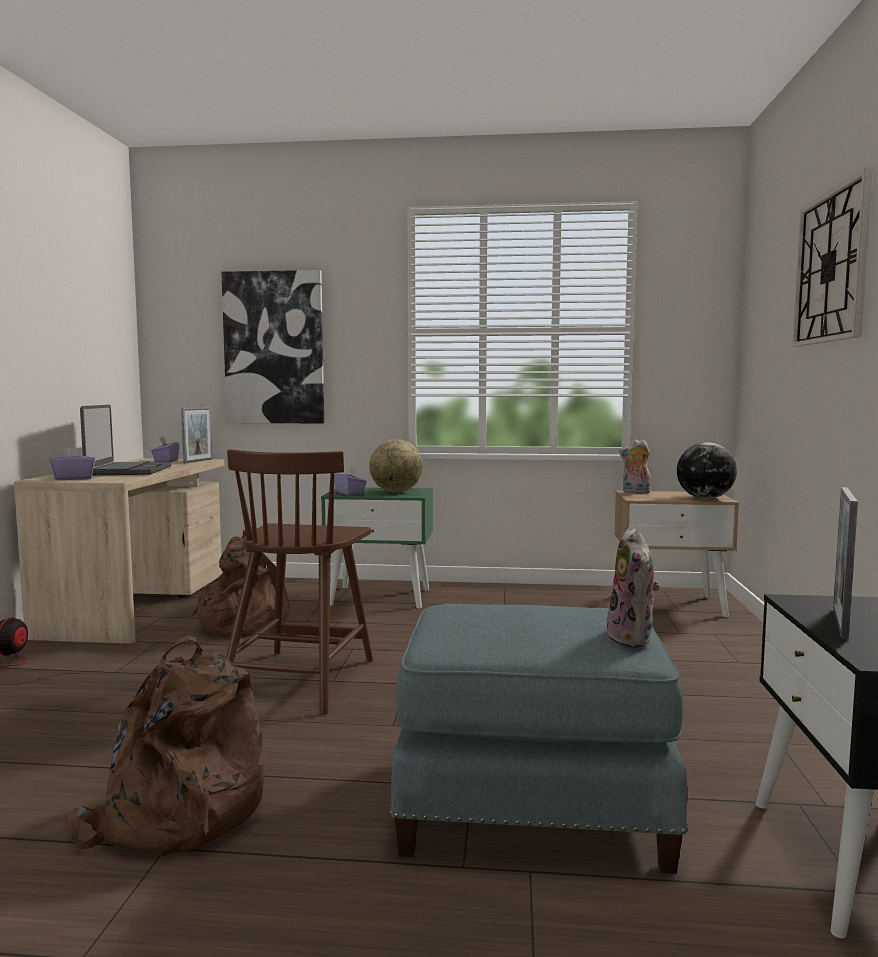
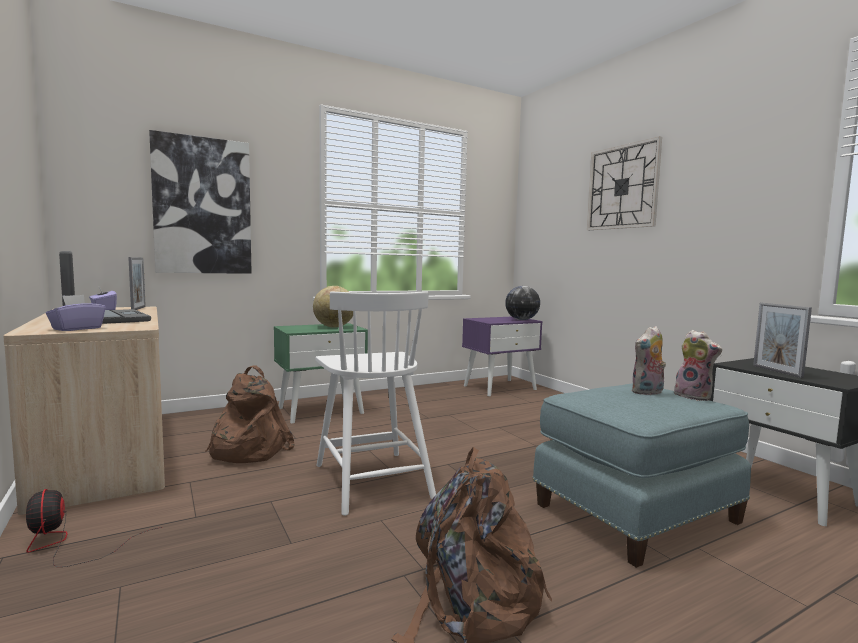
camera: 35 degrees left, 0 degrees up
(300, 679) = (372, 480): brown chair -> white chair
(350, 493) = (303, 330): purple tissue box -> none
(635, 492) = (477, 318): plush toy -> plush toy (648, 393)
(670, 605) = (500, 387): beige nightstand -> purple nightstand

